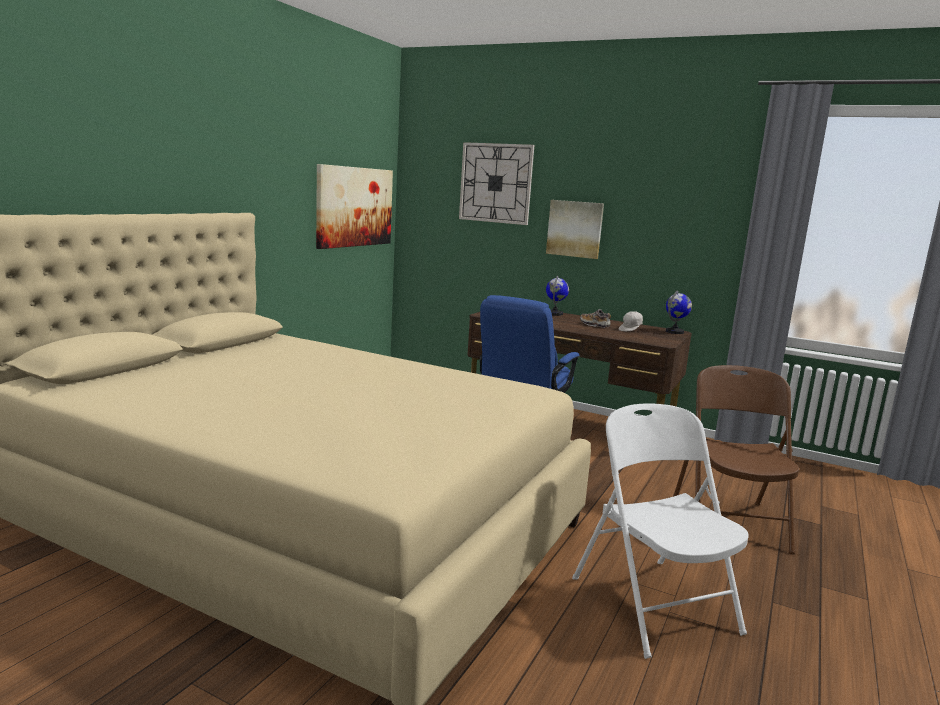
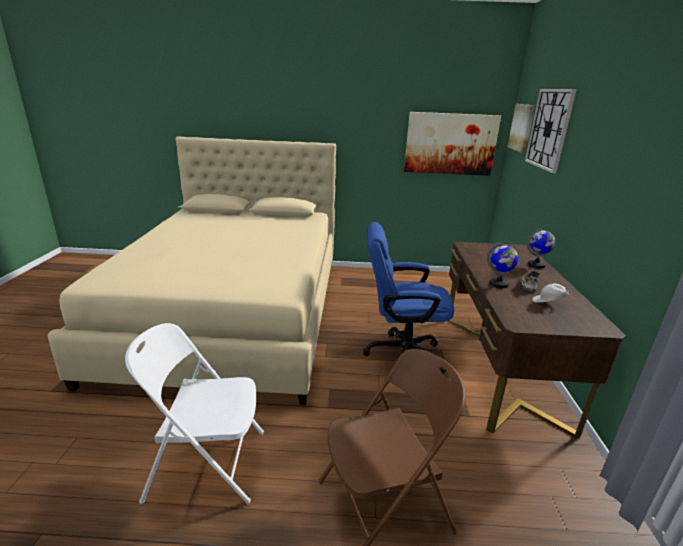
camera: 65 degrees right, 10 degrees up
(575, 229) = (580, 183): picture -> picture (522, 127)
(655, 604) = (208, 463): white chair -> white chair turned 135 degrees counterclockwise
(674, 332) = (597, 327): globe -> globe (499, 284)

